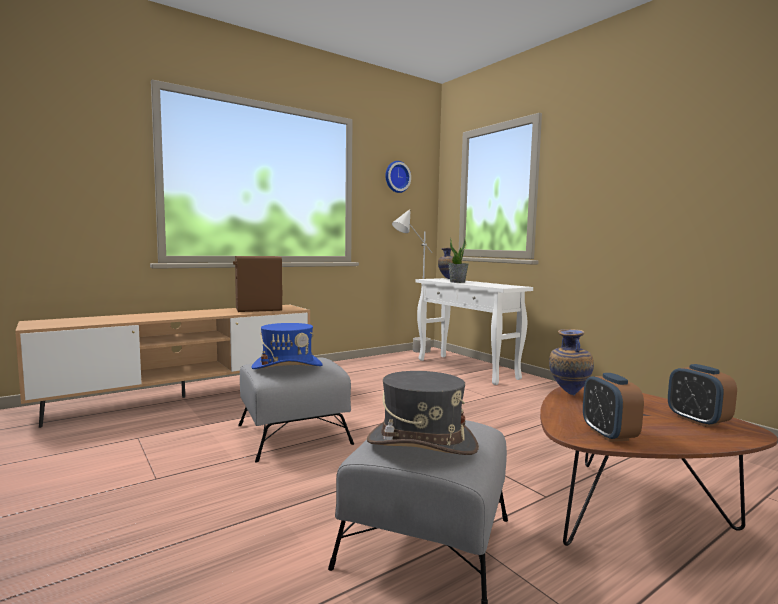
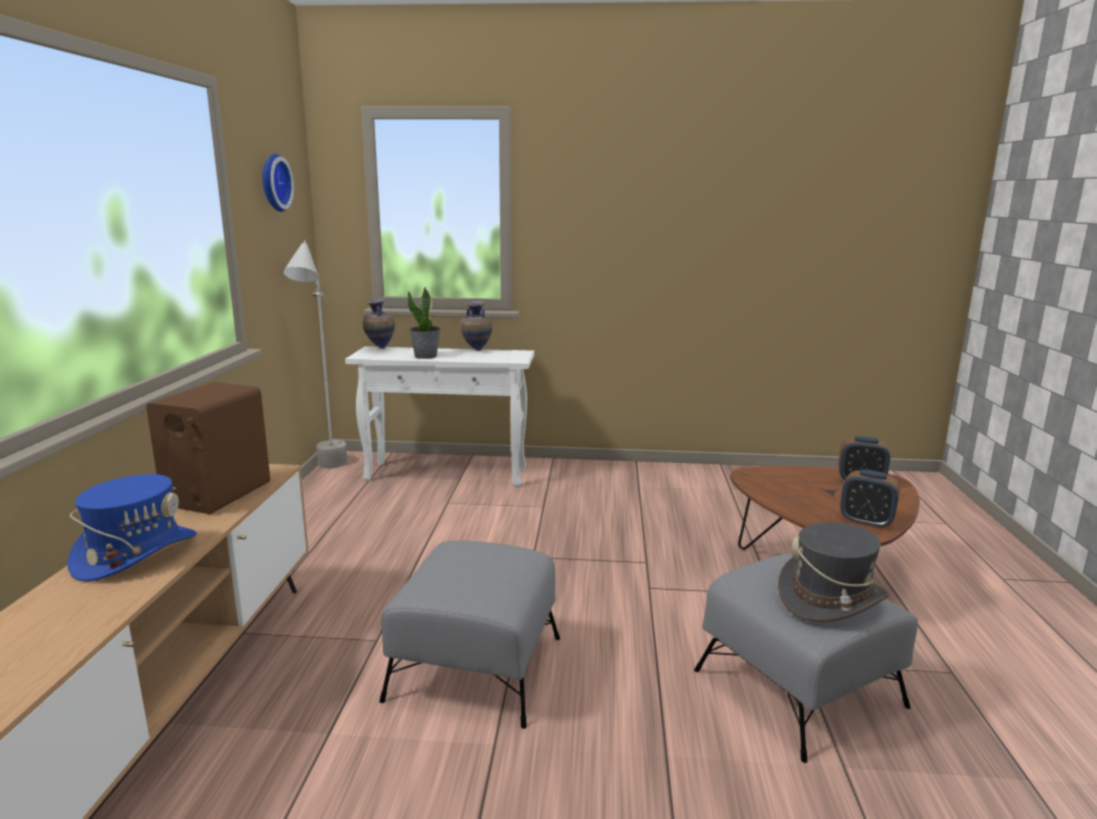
camera: 50 degrees left, 10 degrees up
(287, 366) = (481, 577): blue hat -> blue hat (136, 553)
(568, 394) = (763, 490): vase -> vase (476, 351)

